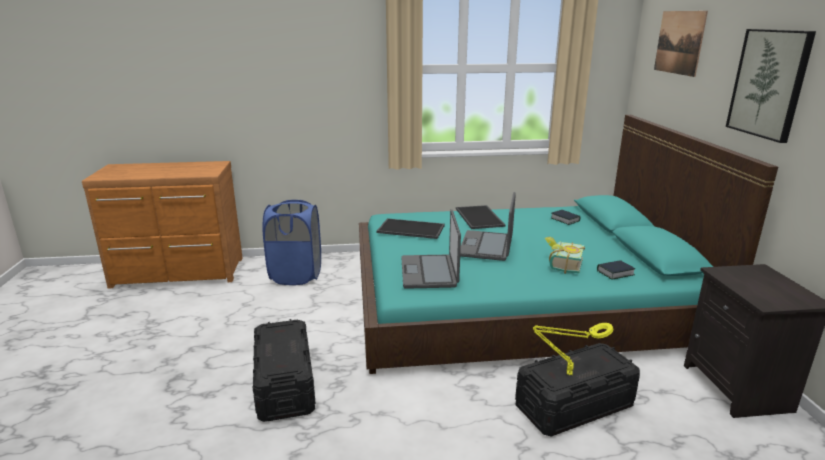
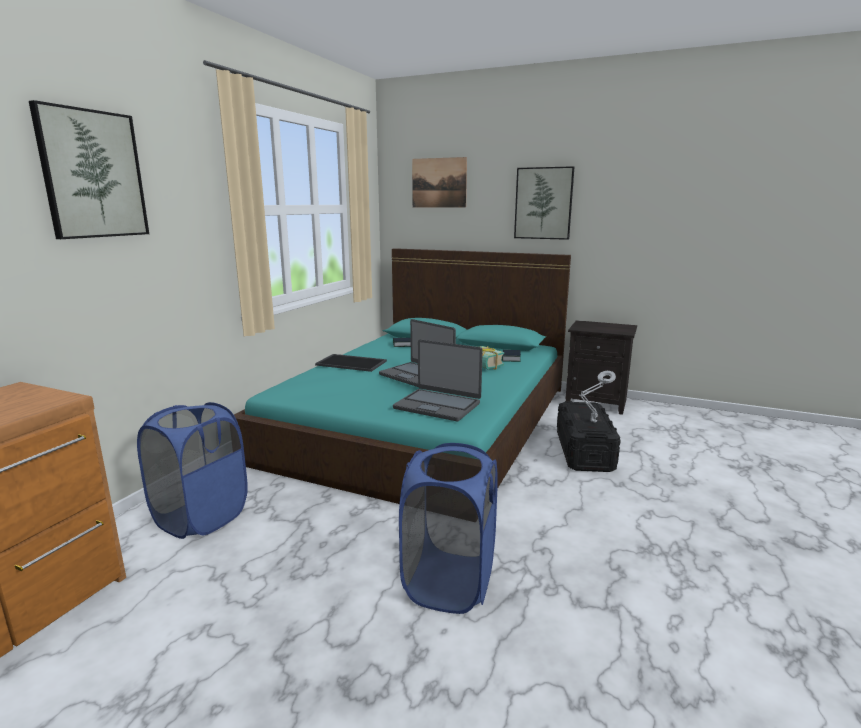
camera: 60 degrees left, 5 degrees down
(285, 384) = (449, 582): black storage box -> blue laundry basket
(286, 46) = (92, 174): none -> picture
(410, 229) = (332, 390): tray -> none
(566, 373) = (592, 422): yellow table lamp -> grey table lamp

